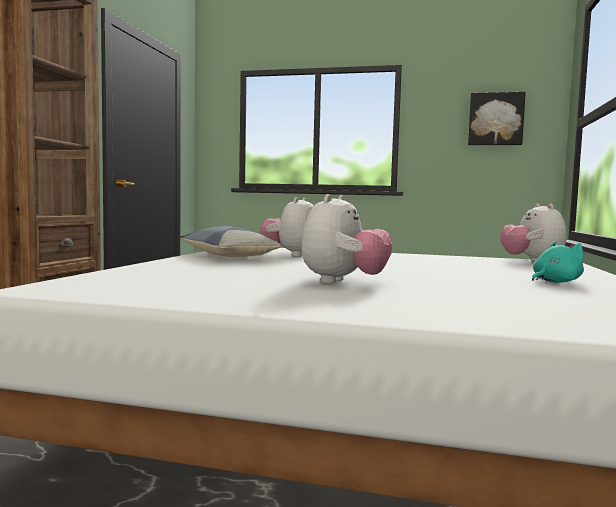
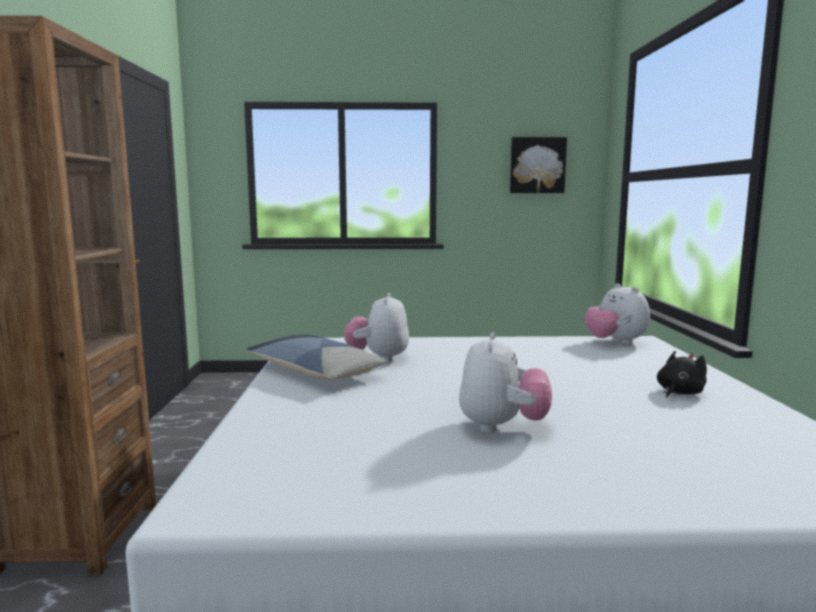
camera: 15 degrees left, 5 degrees up
(554, 282) = (679, 393): turquoise plush toy -> black plush toy

